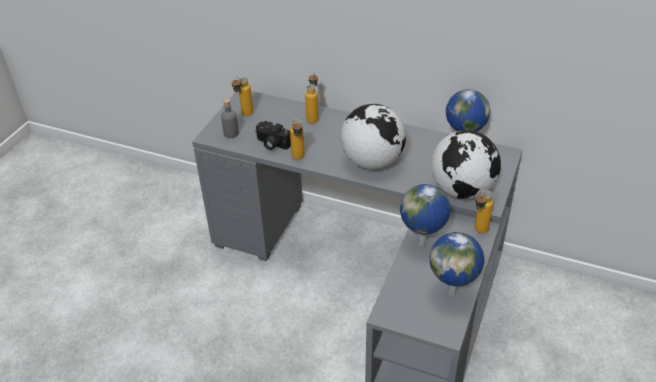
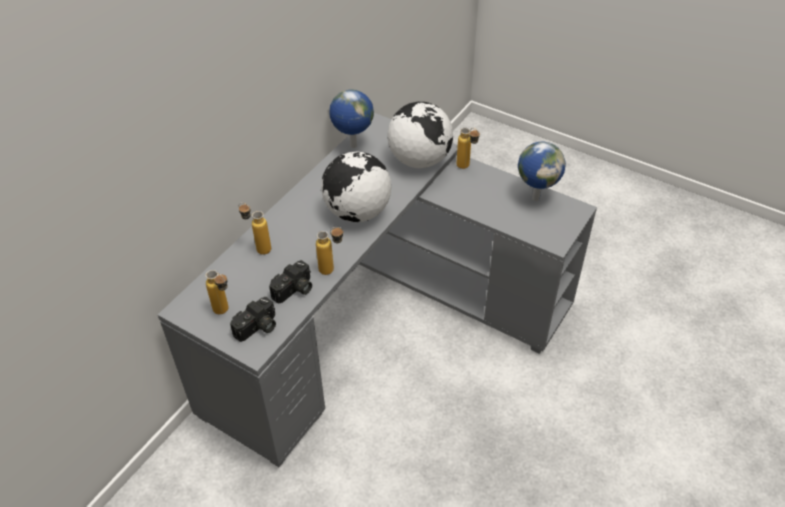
camera: 80 degrees left, 5 degrees up
(231, 133) = (258, 328): grey bottle -> camera
(422, 243) = (473, 204): globe -> none

